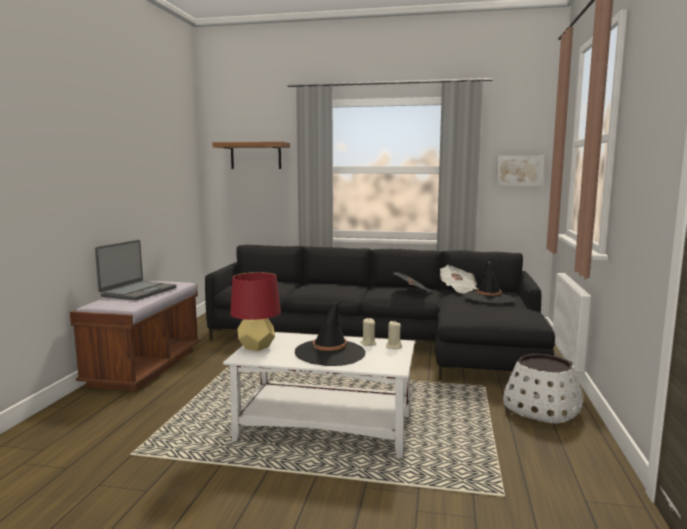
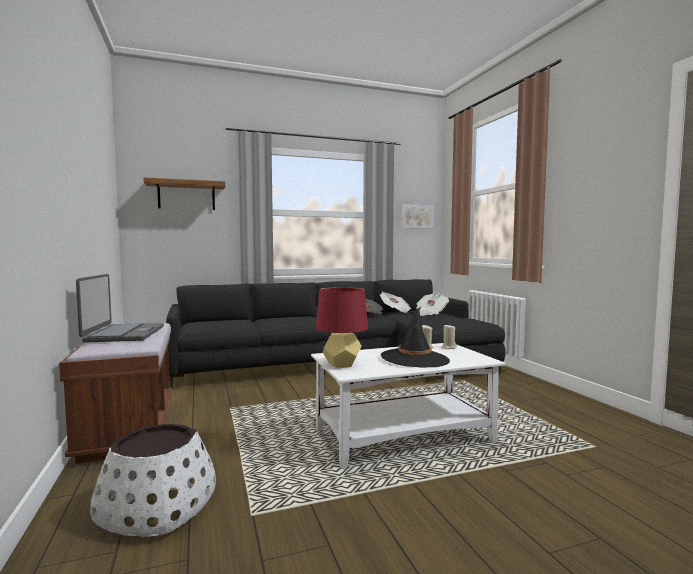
camera: 30 degrees left, 5 degrees down
(488, 298) = (430, 313): black hat -> newspaper
(541, 410) = (520, 388): white planter -> white planter (158, 509)

